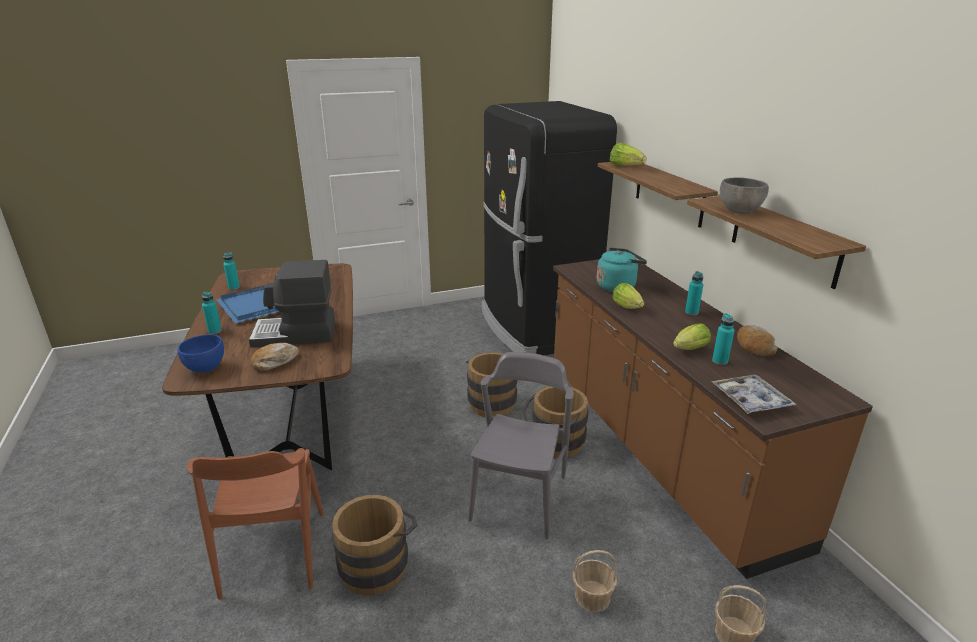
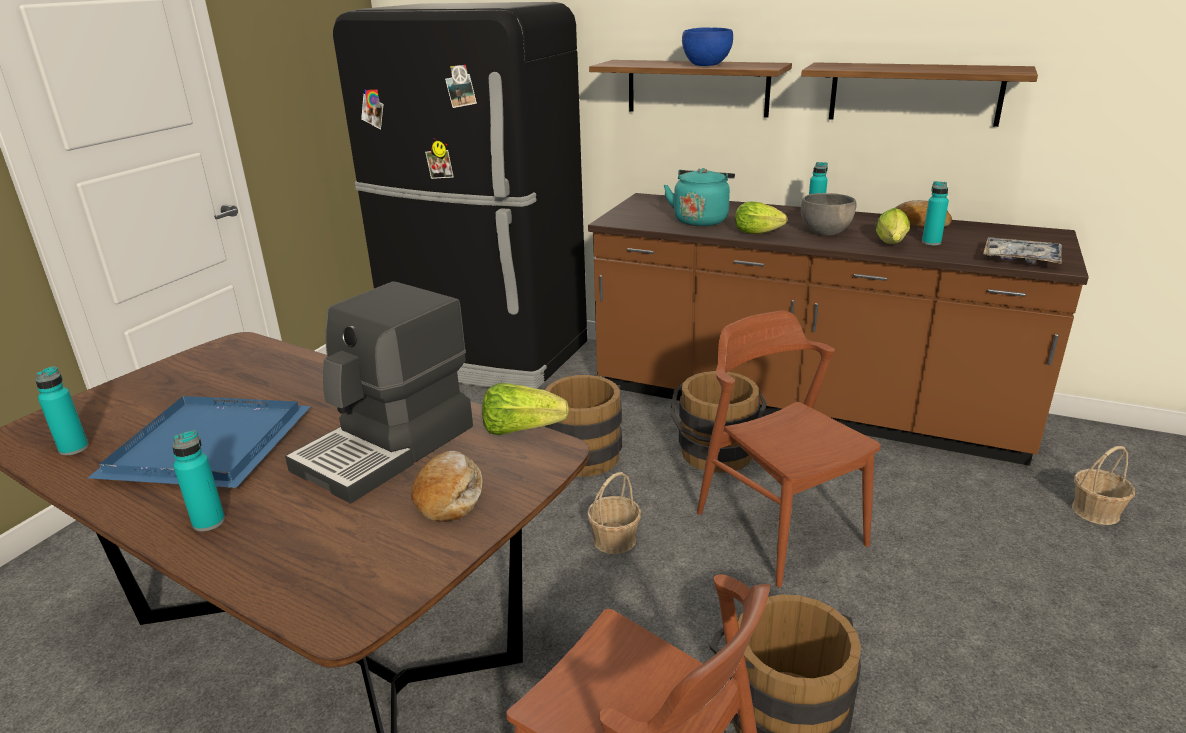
camera: 45 degrees left, 0 degrees up
(205, 368) = (340, 577): blue bowl -> blue bowl (705, 65)
(519, 497) = (779, 528): grey chair -> brown chair
(592, 597) = (986, 564): basket -> basket (615, 540)
(625, 166) = (632, 63): lettuce -> lettuce (521, 429)
(740, 211) = (875, 67): grey bowl -> grey bowl (826, 232)

